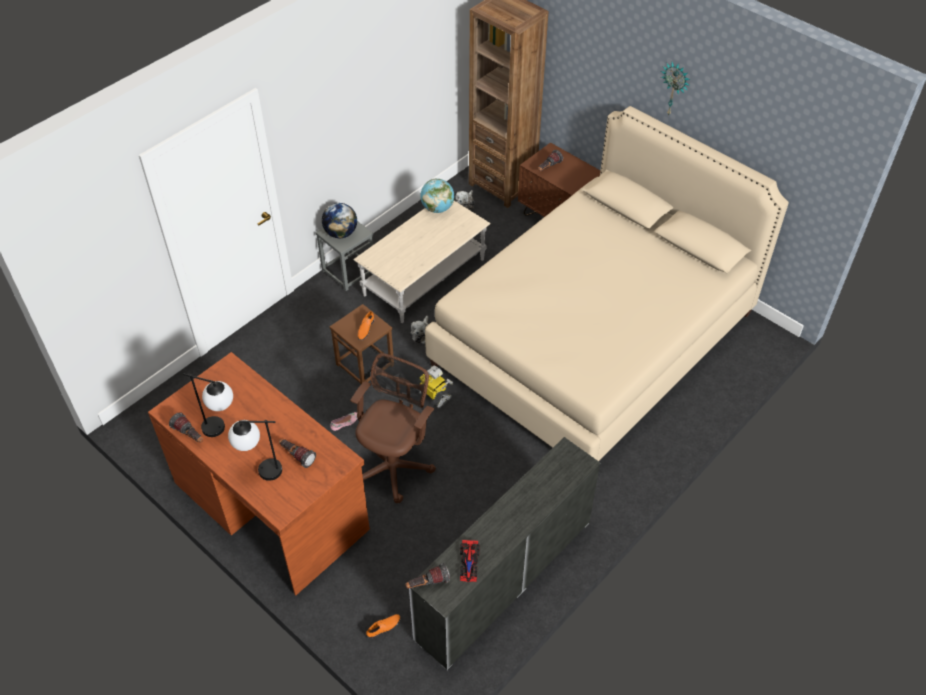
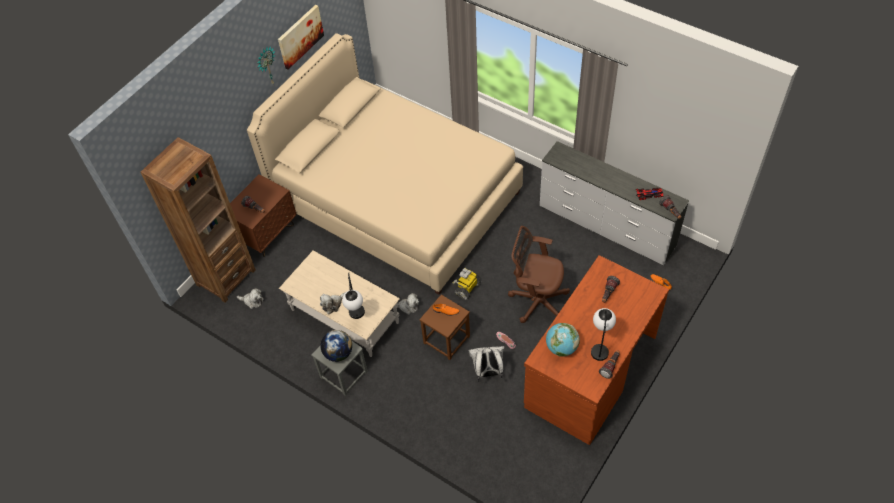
camera: 95 degrees left, 5 degrees up
(260, 470) = (626, 312): table lamp -> table lamp (357, 317)
(306, 398) = (488, 372): none -> white backpack
(407, 234) = (333, 304): none -> plush toy
(437, 208) = (299, 288): globe -> globe (561, 348)
(732, 119) = (300, 36): none -> picture

